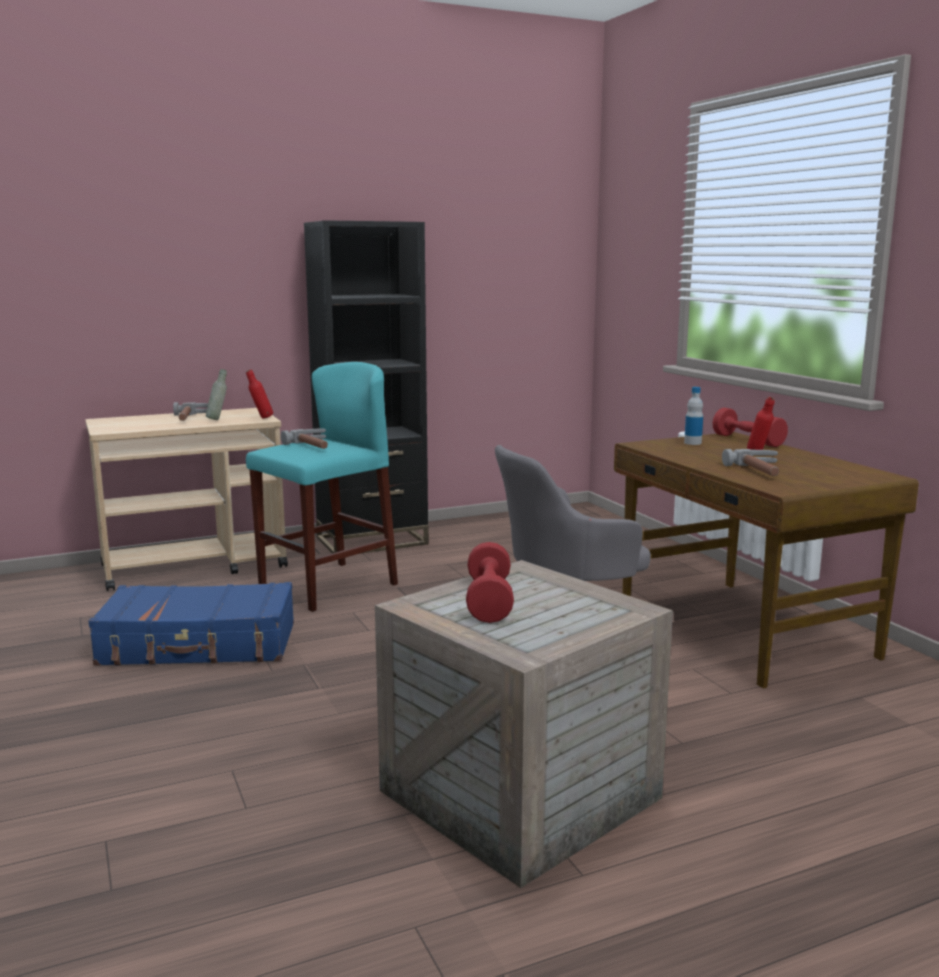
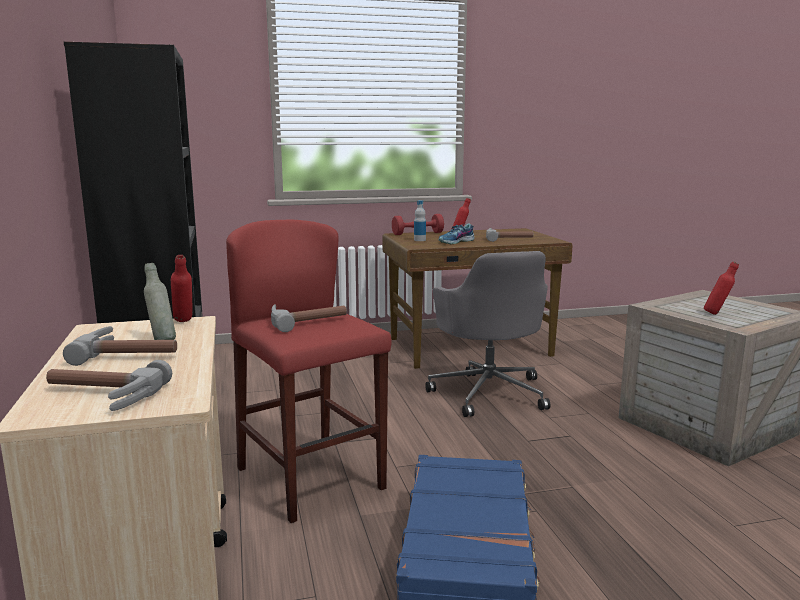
camera: 80 degrees left, 0 degrees up
(121, 422) = (98, 397): none -> hammer
(328, 586) = (310, 478): turquoise stool -> red stool
(489, 601) = (717, 314): red dumbbell -> red bottle
(698, 454) = (456, 242): none -> shoe

